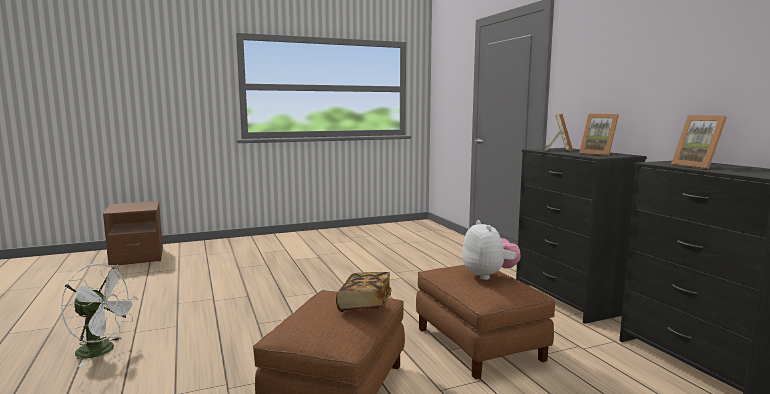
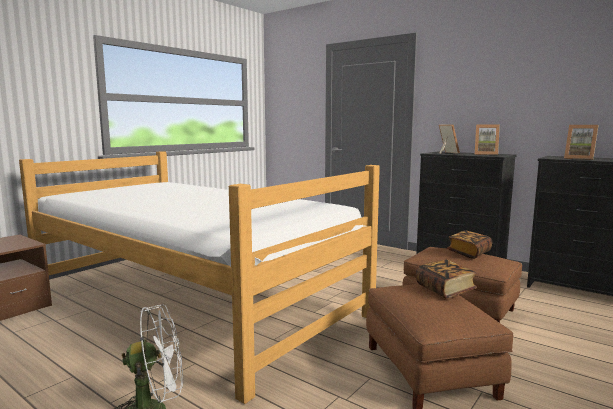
camera: 30 degrees left, 0 degrees up
(251, 278) = (193, 301): none -> bed
(489, 275) = (469, 253): plush toy -> book

